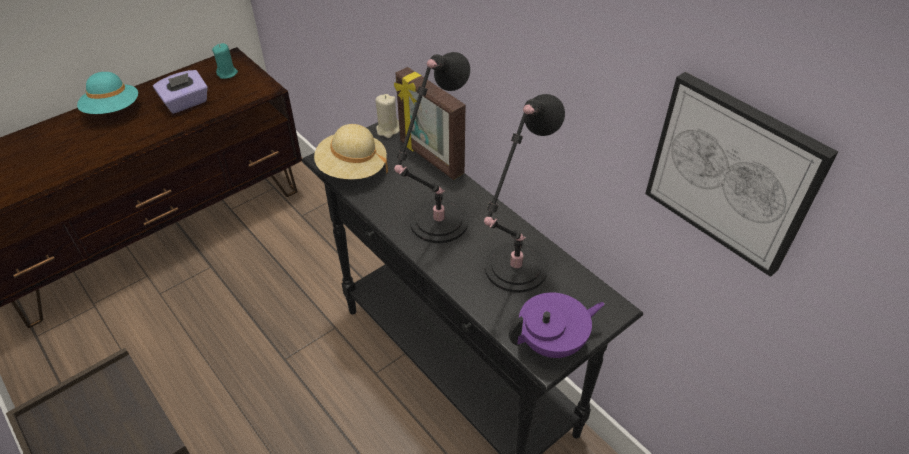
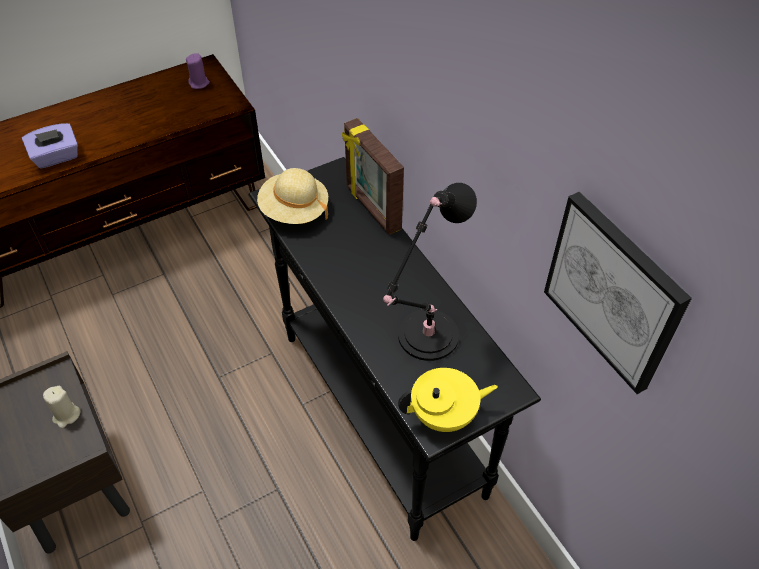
camera: 10 degrees right, 5 degrees up
(113, 110) = (85, 112): turquoise hat -> none
(186, 103) = (154, 112): purple tissue box -> purple tissue box (56, 157)
(227, 73) = (199, 83): turquoise candle -> purple candle
(388, 130) = (337, 172): beige candle -> beige candle (66, 415)
(436, 225) = (361, 280): black table lamp -> none
(552, 343) = (444, 415): purple teapot -> yellow teapot

